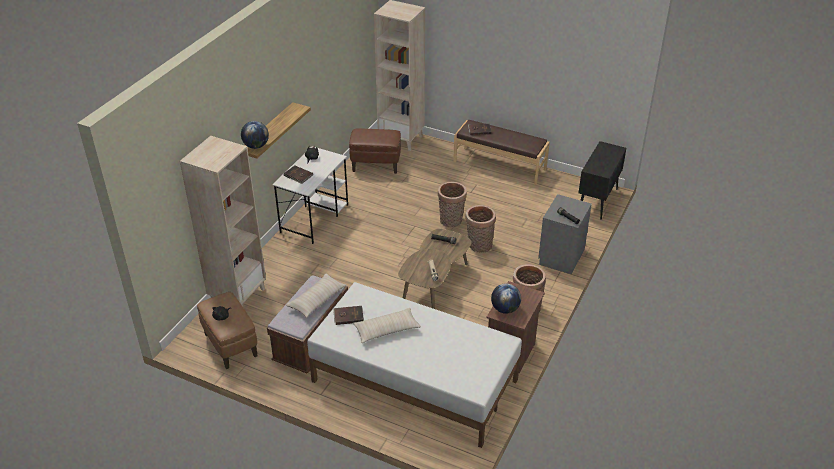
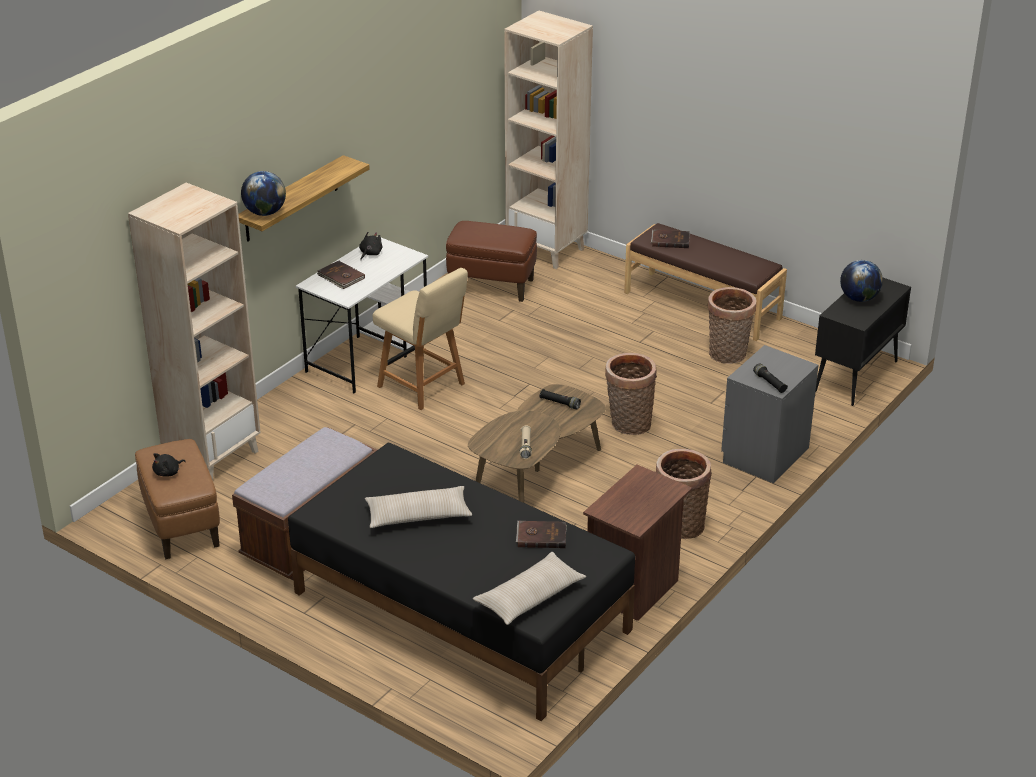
camera: 10 degrees right, 5 degrees down
(317, 300) = (321, 462): beige pillow -> beige pillow (530, 597)
(348, 316) = (363, 489): brown book -> brown book (541, 536)
(353, 235) = (423, 386): none -> beige chair
(415, 381) = (461, 612): white bed -> black bed
(451, 221) = (593, 383): basket -> basket (727, 355)
(505, 309) = (617, 504): globe -> globe (859, 298)

